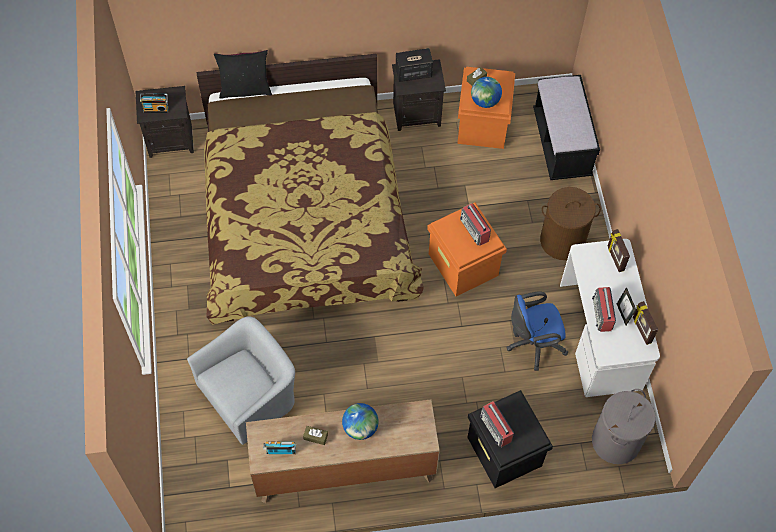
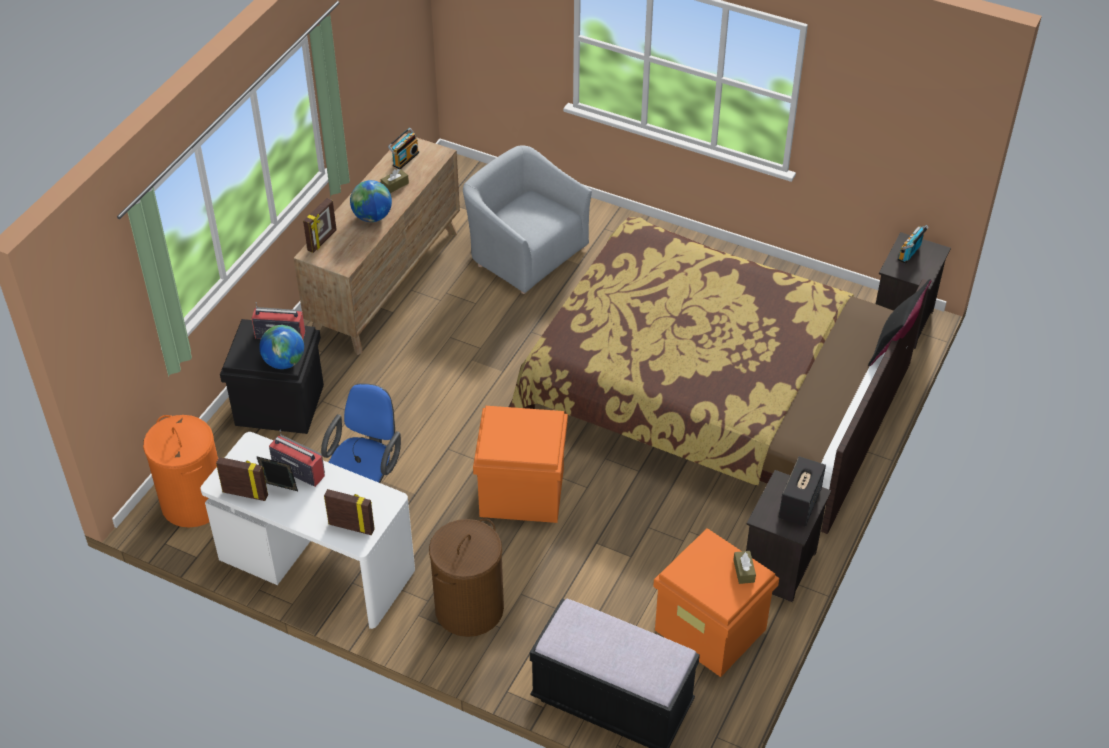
camera: 125 degrees right, 15 degrees down
(249, 394) = (525, 252): grey armchair -> grey armchair turned 135 degrees clockwise
(409, 443) = (322, 241): none -> picture frame
(475, 230) = (519, 443): radio -> none
(485, 101) = (699, 559): globe -> globe (284, 362)
(616, 441) = (193, 502): grey laundry basket -> orange laundry basket

